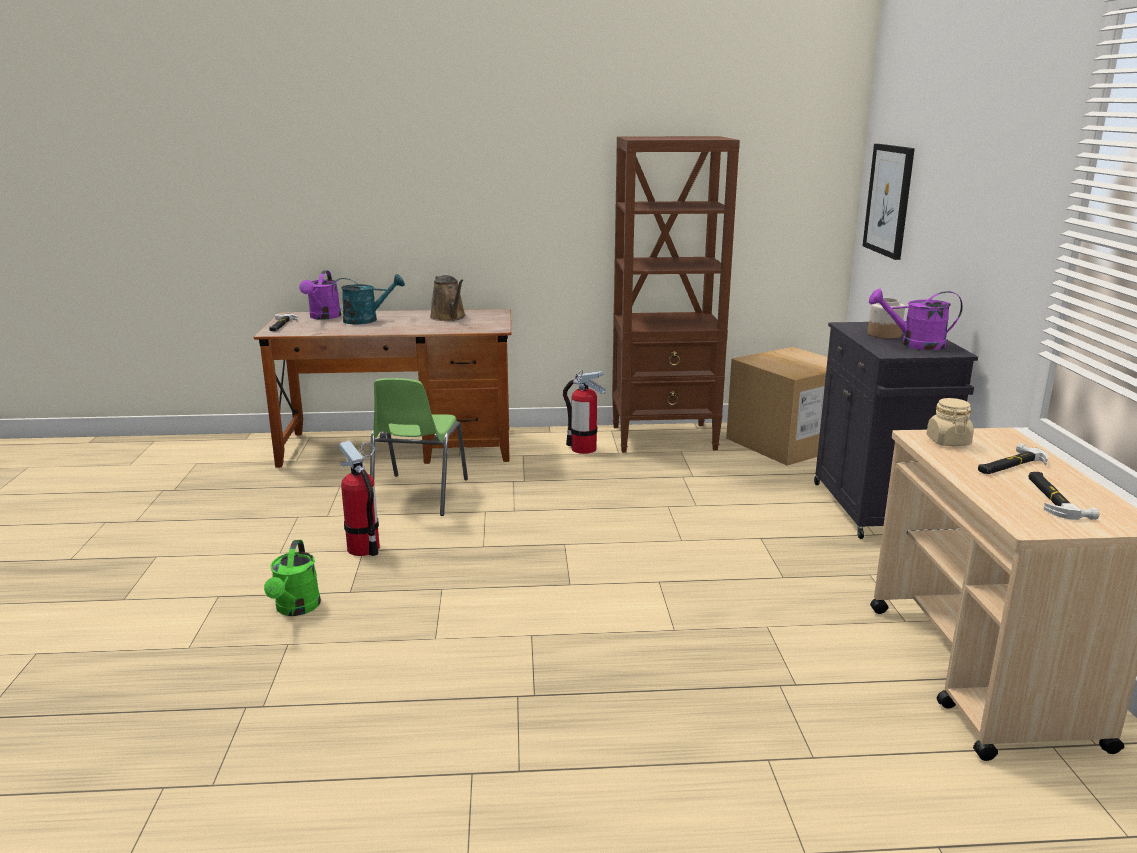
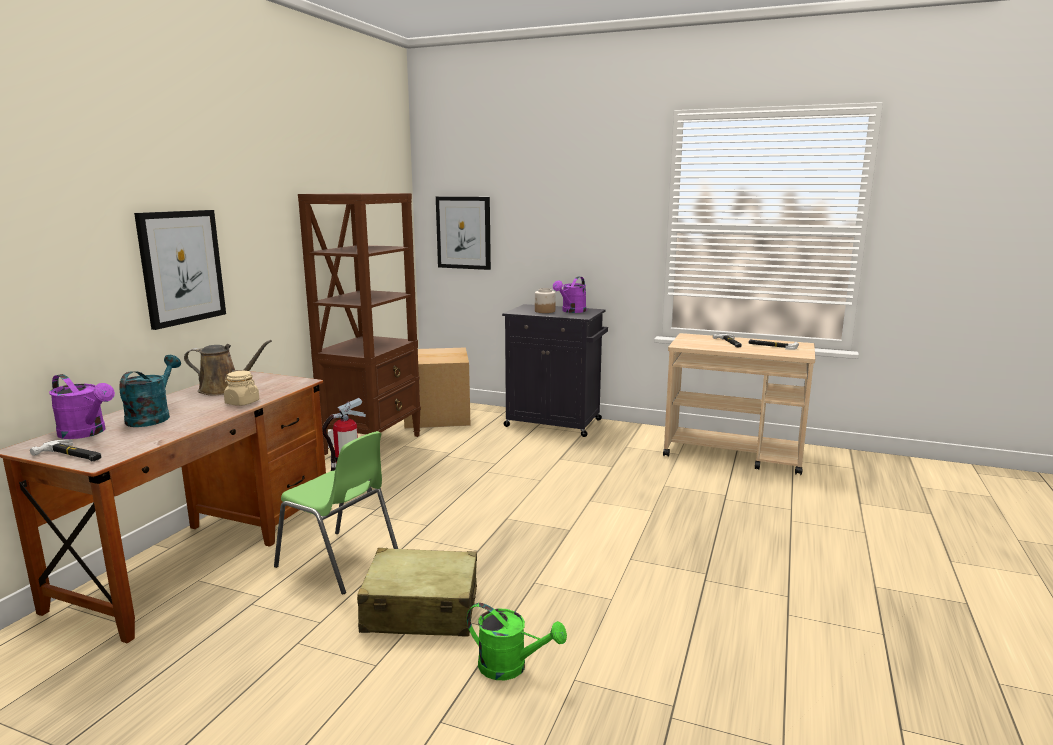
camera: 65 degrees left, 5 degrees down
(364, 548) = (421, 610): fire extinguisher -> beige suitcase
(454, 202) = (181, 267): none -> picture
(948, 441) = (692, 343): beige jar -> beige jar (242, 402)

